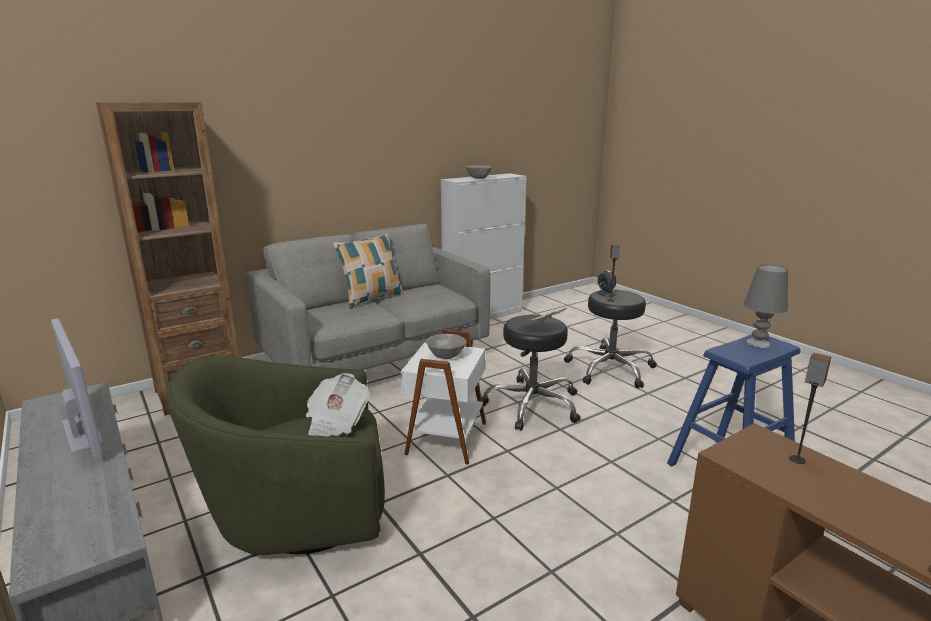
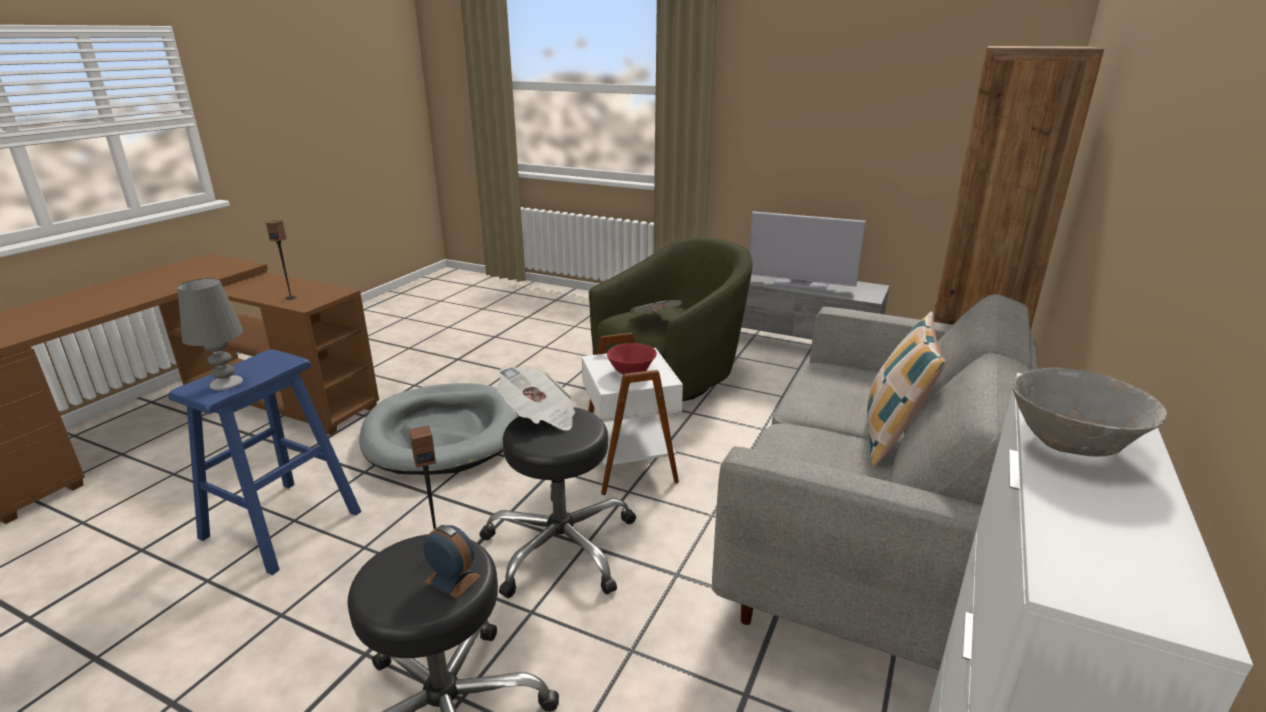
camera: 150 degrees right, 5 degrees up
(445, 356) = (632, 372): grey bowl -> red bowl
(594, 522) = (442, 434): none -> grey dog bed

